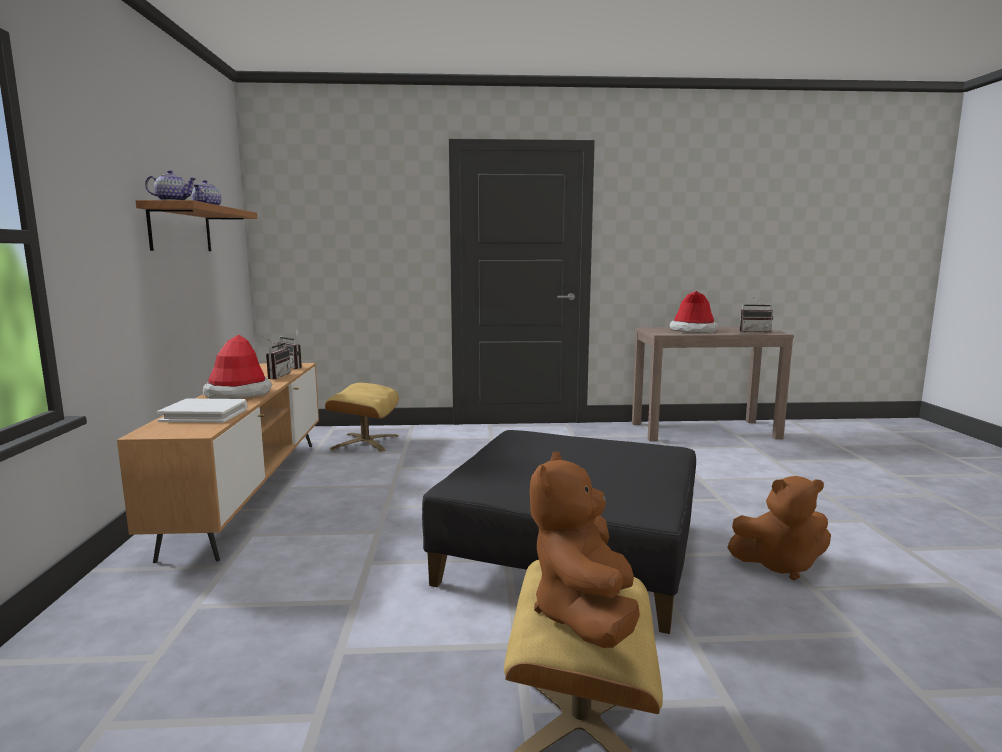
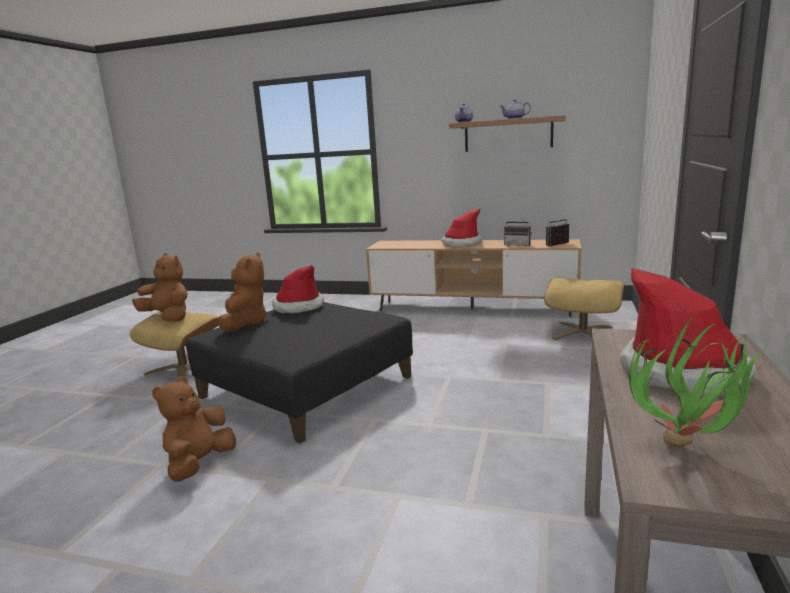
camera: 110 degrees right, 5 degrees up
(205, 415) = (412, 244): white book -> none
(507, 473) = (298, 307): none -> hat
(600, 490) = (245, 323): none -> brown plush toy
(754, 331) = (692, 450): radio -> potted plant

